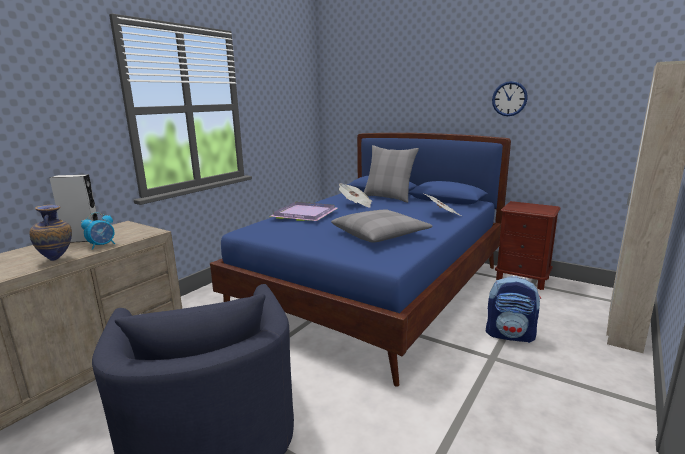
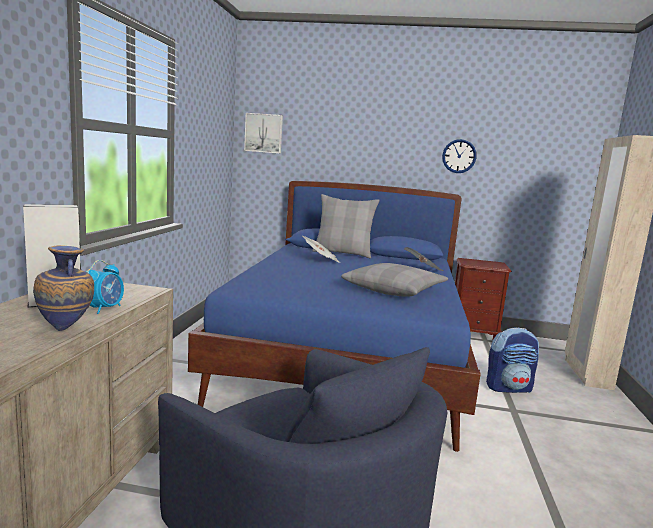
camera: 25 degrees left, 5 degrees down
(303, 214) = (281, 270): purple tray -> none
(339, 93) = (264, 133): none -> picture

